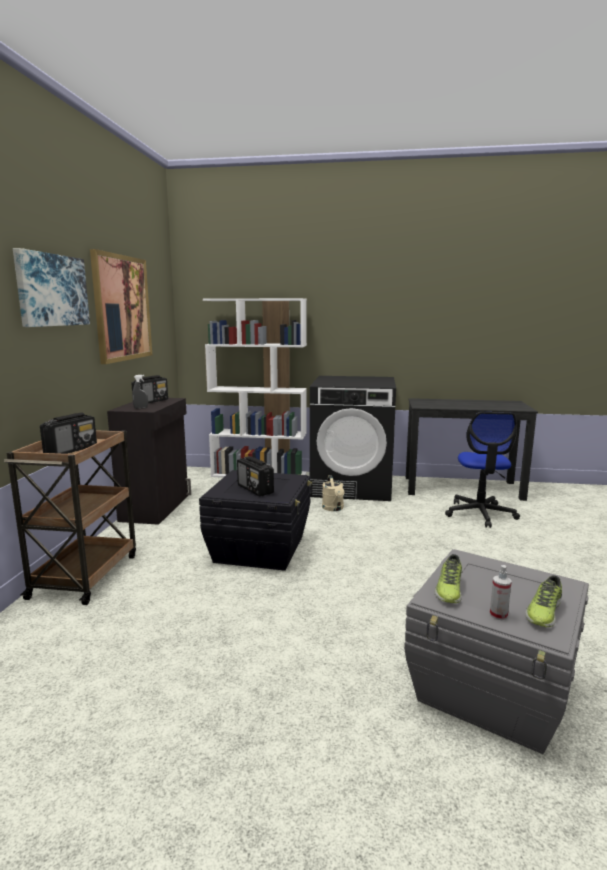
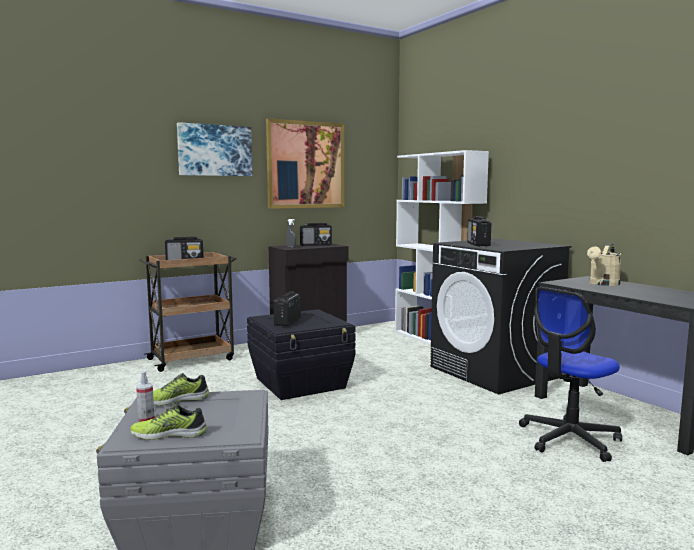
camera: 50 degrees right, 5 degrees down
(334, 508) = (426, 381): beige watering can -> beige watering can (602, 284)
(348, 383) = (478, 244): none -> radio

